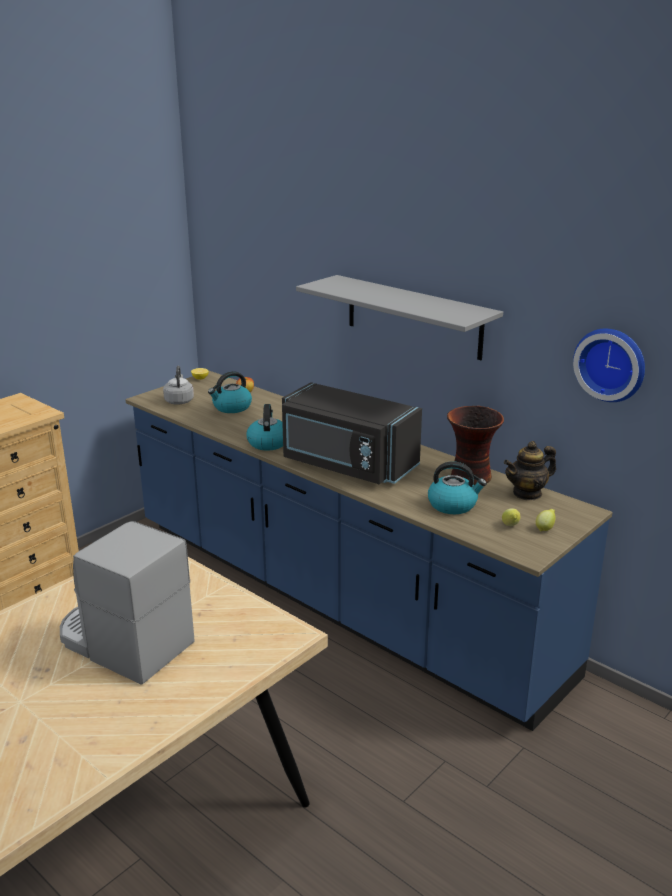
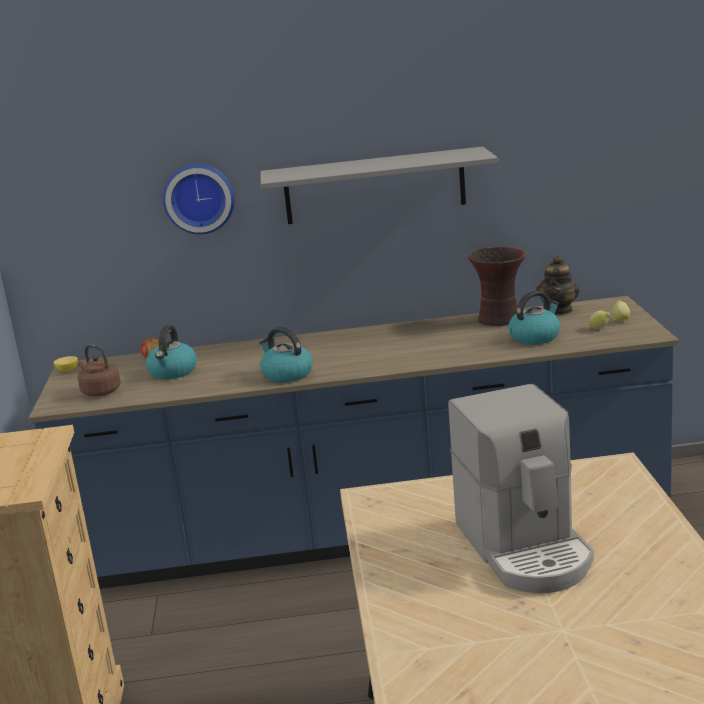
camera: 45 degrees left, 5 degrees down
(123, 643) = (525, 548): coffee machine -> coffee machine turned 90 degrees counterclockwise
(179, 400) = (99, 391): grey kettle -> brown kettle
(346, 465) = (394, 355): black microwave -> none
(611, 363) = (600, 160): wall clock -> wall clock (199, 198)

